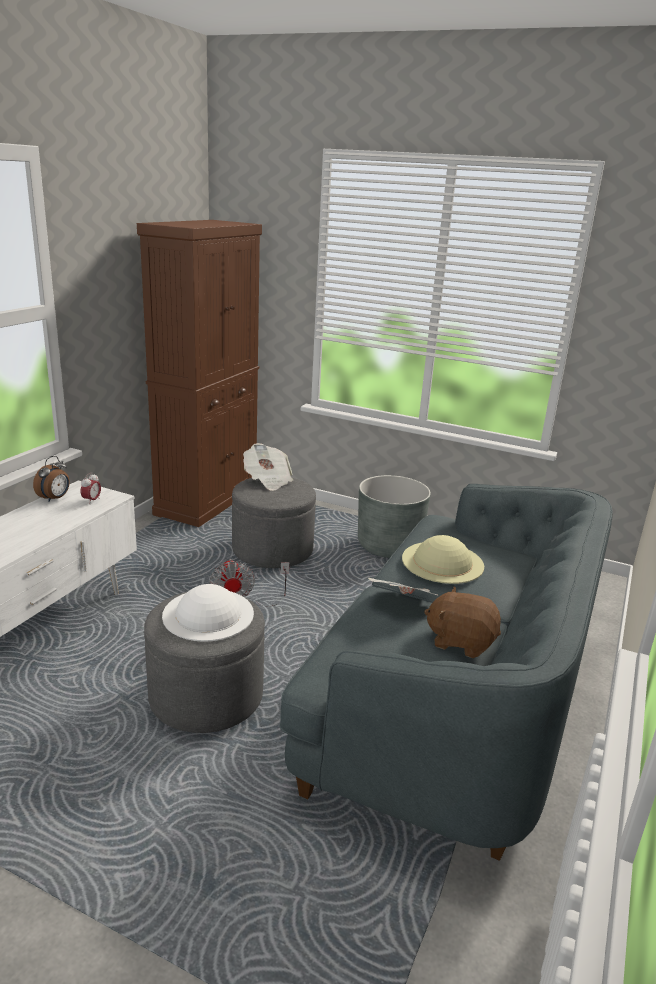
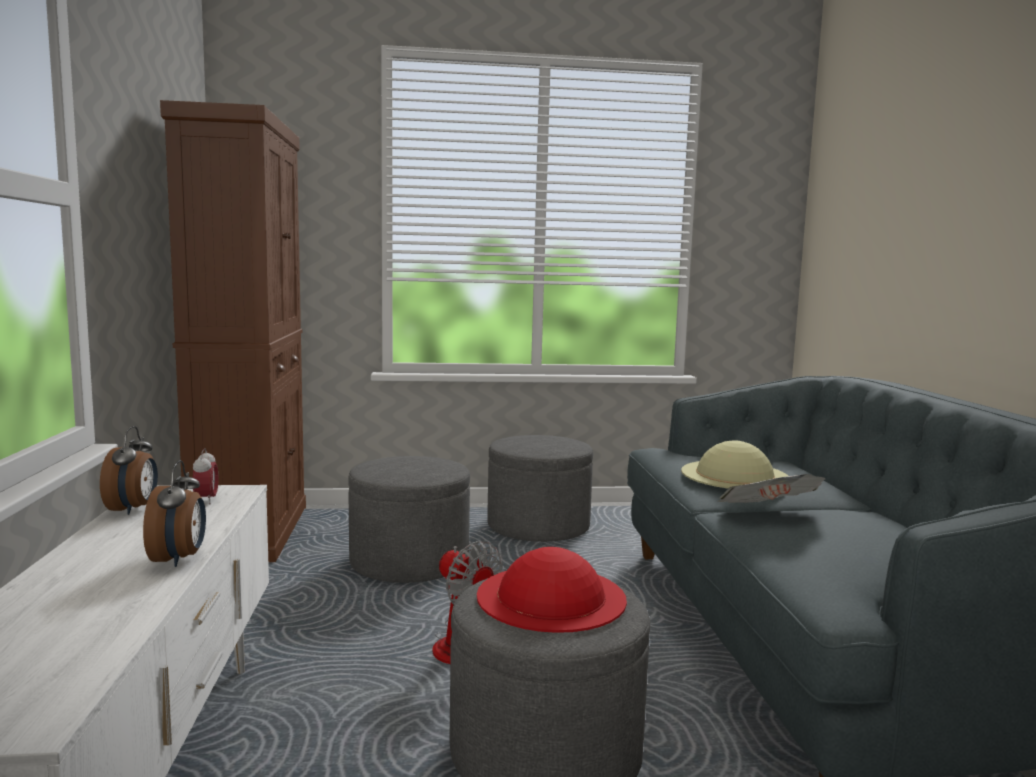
camera: 30 degrees left, 15 degrees down
(34, 539) = (179, 559): none -> alarm clock
(208, 614) = (551, 596): white hat -> red hat
(267, 480) = (388, 460): newspaper -> none
(388, 546) = (538, 526): grey planter -> grey ottoman
(461, 641) = (886, 528): brown plush toy -> none

